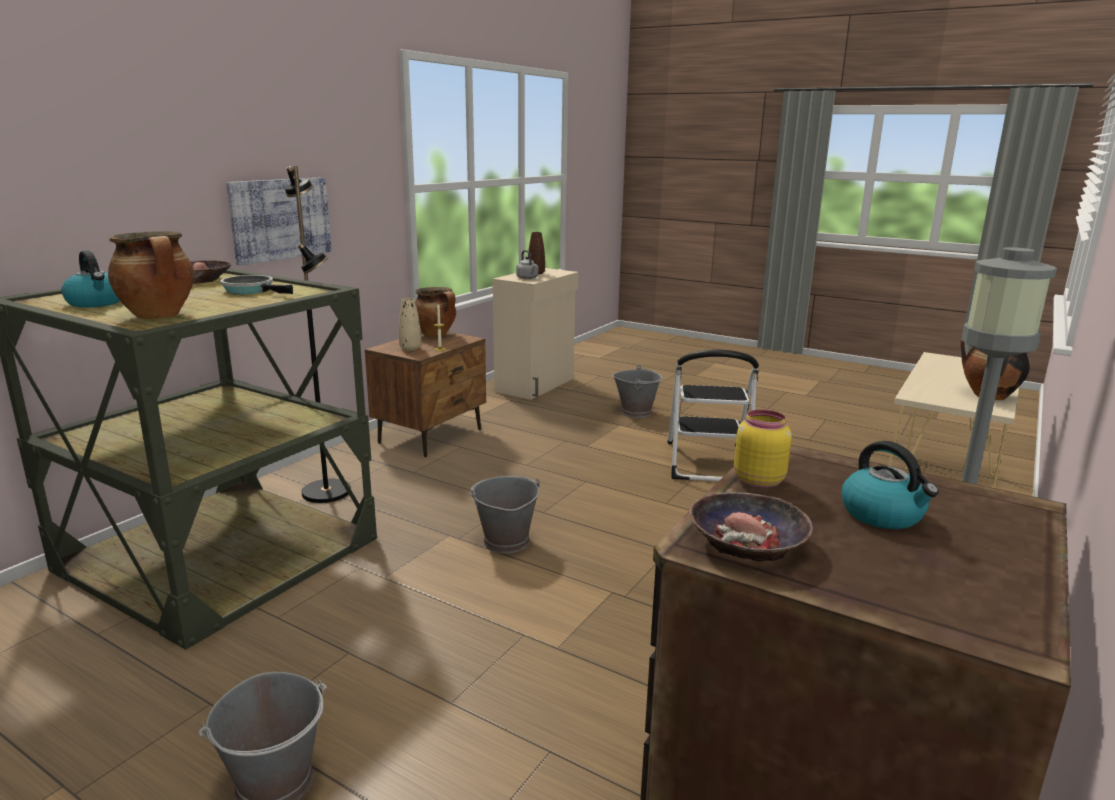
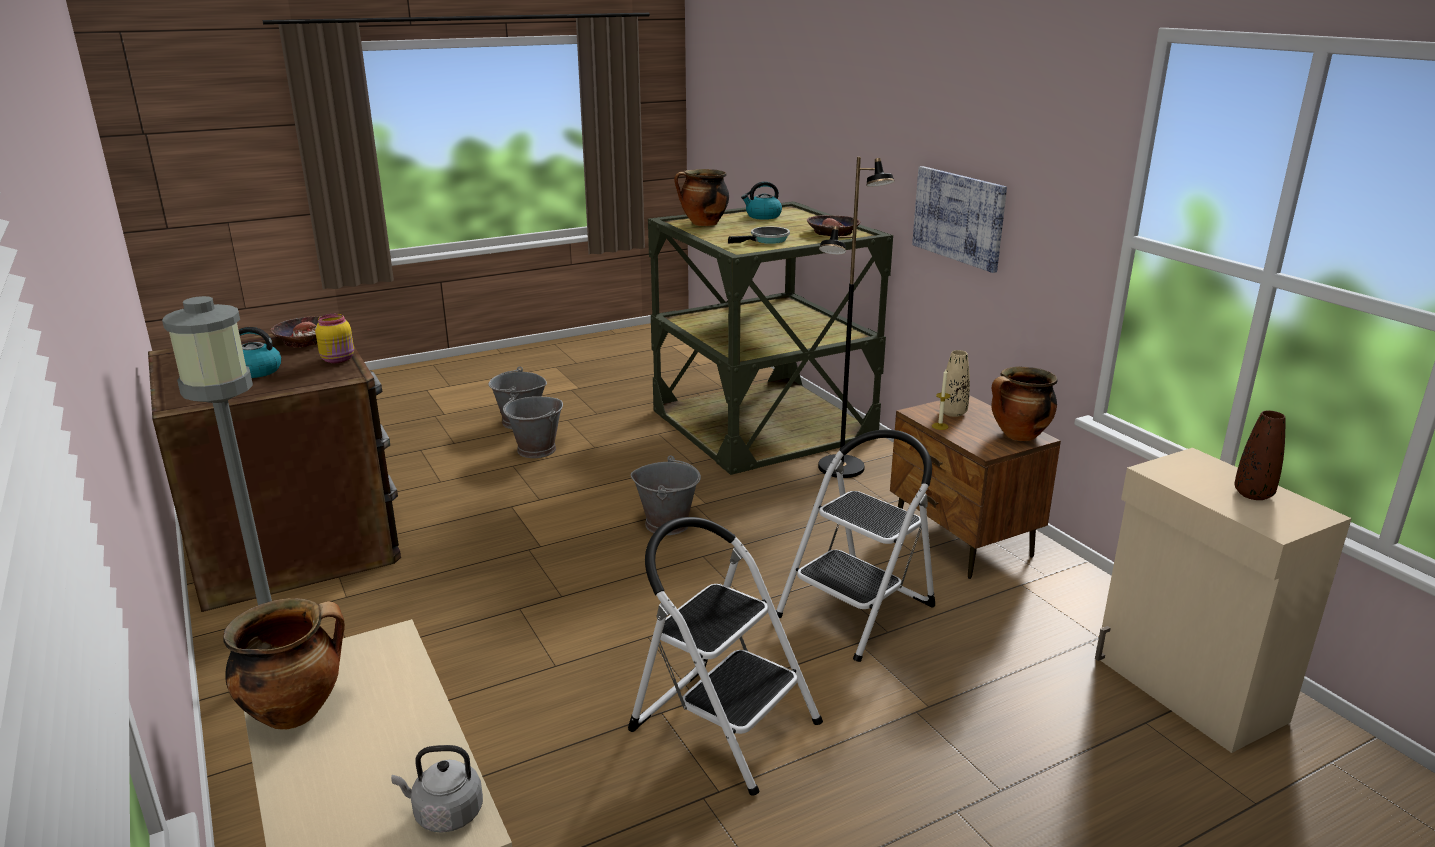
camera: 120 degrees right, 5 degrees up
(528, 278) = (1187, 474): grey kettle -> grey kettle (445, 814)
(552, 450) = (859, 610): none -> step ladder
(636, 412) = (983, 752): grey bucket -> grey bucket (537, 450)

